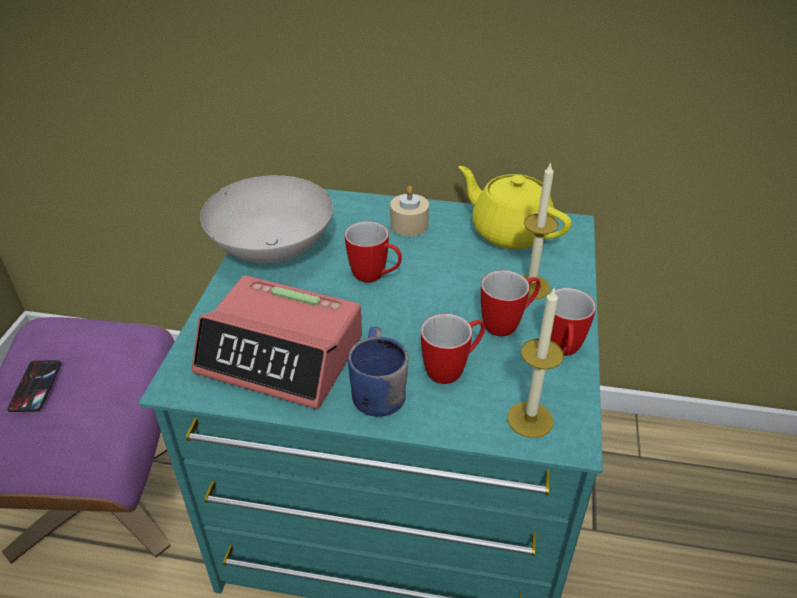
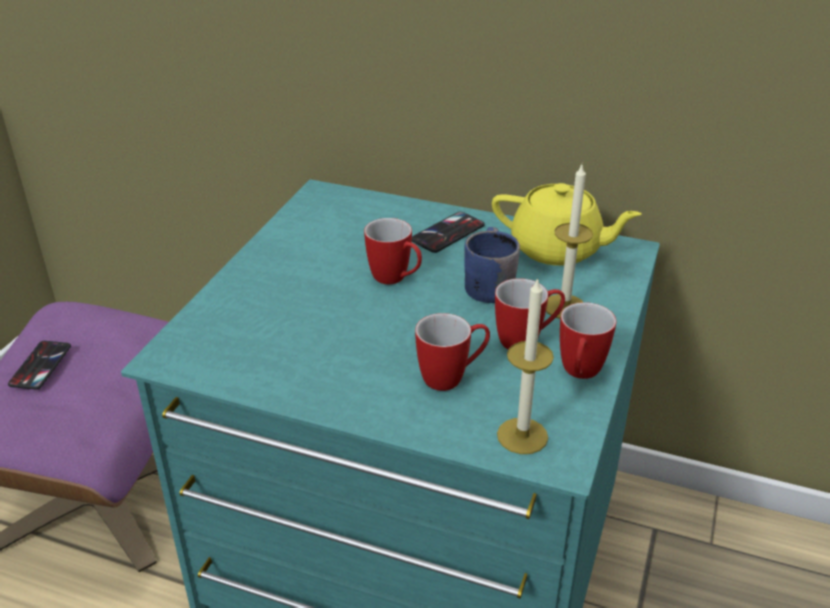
camera: 10 degrees right, 5 degrees down
(272, 248) = (295, 241): white bowl -> none
(282, 355) = (276, 344): alarm clock -> none
(373, 389) = (361, 386): blue mug -> blue mug (485, 284)
(409, 225) = (448, 233): beige candle -> phone
(509, 231) = (557, 250): yellow teapot -> yellow teapot turned 150 degrees clockwise

